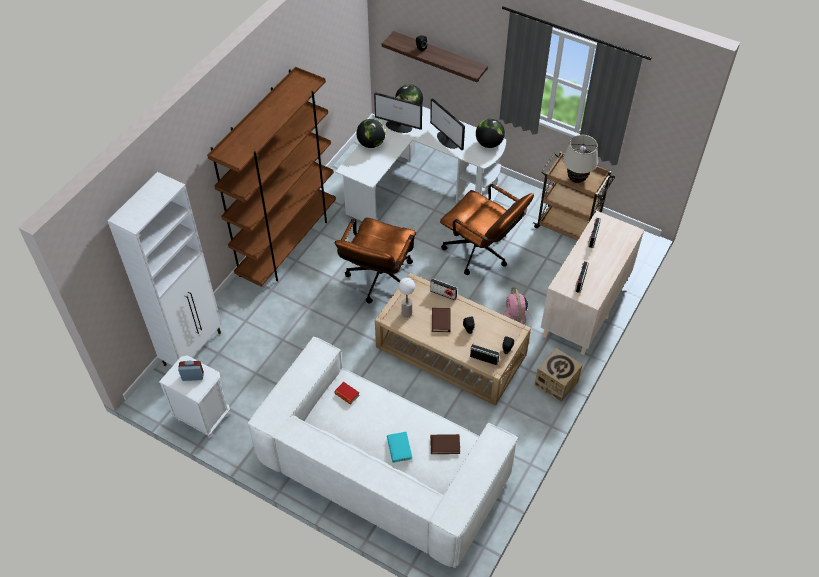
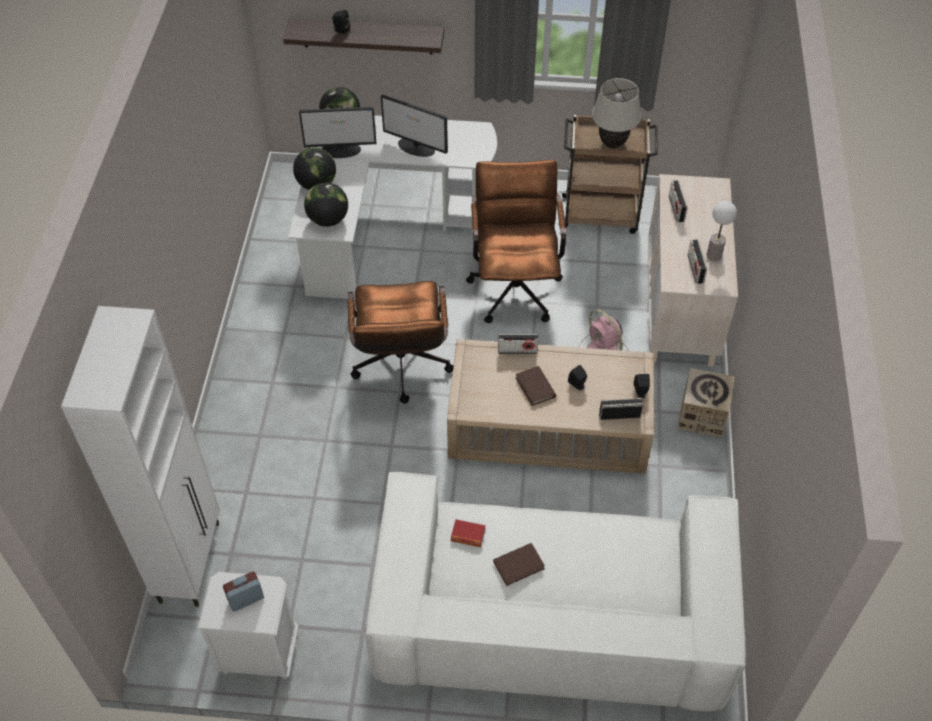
camera: 25 degrees left, 0 degrees up
(287, 243) = (247, 364): brown bookcase -> none
(399, 448) = (580, 579): turquoise book -> none
(406, 312) = (483, 392): table lamp -> table lamp (713, 255)
(445, 445) = (636, 549): brown book -> brown book (518, 565)
(482, 253) = (515, 284): brown office chair -> brown office chair turned 105 degrees counterclockwise
(489, 143) = (473, 135): globe -> globe (328, 220)

